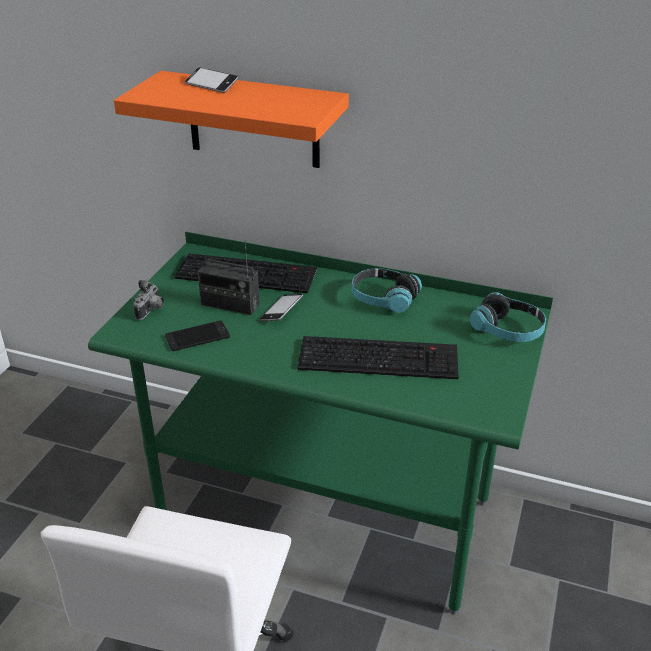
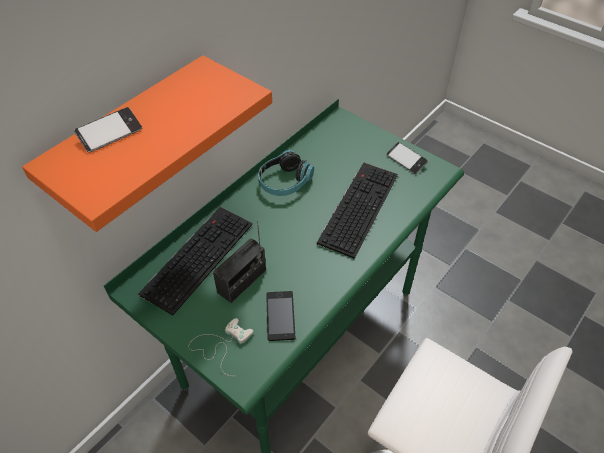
camera: 70 degrees left, 15 degrees up
(151, 311) = (221, 345): camera -> white game controller
(281, 311) = (270, 248): phone -> phone (406, 160)
(508, 330) = (353, 133): headphones -> none

